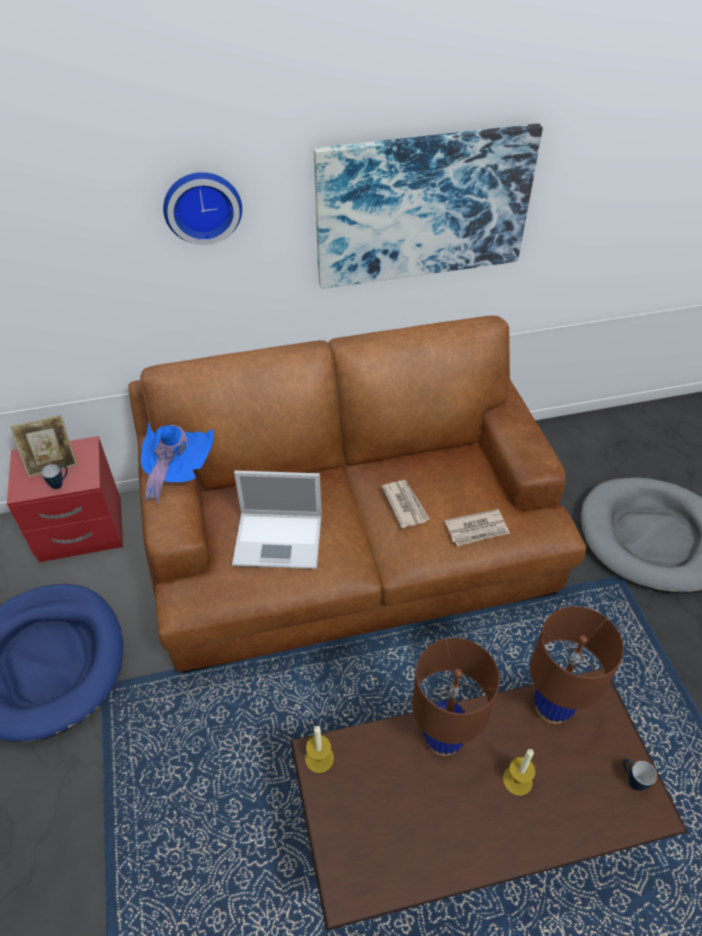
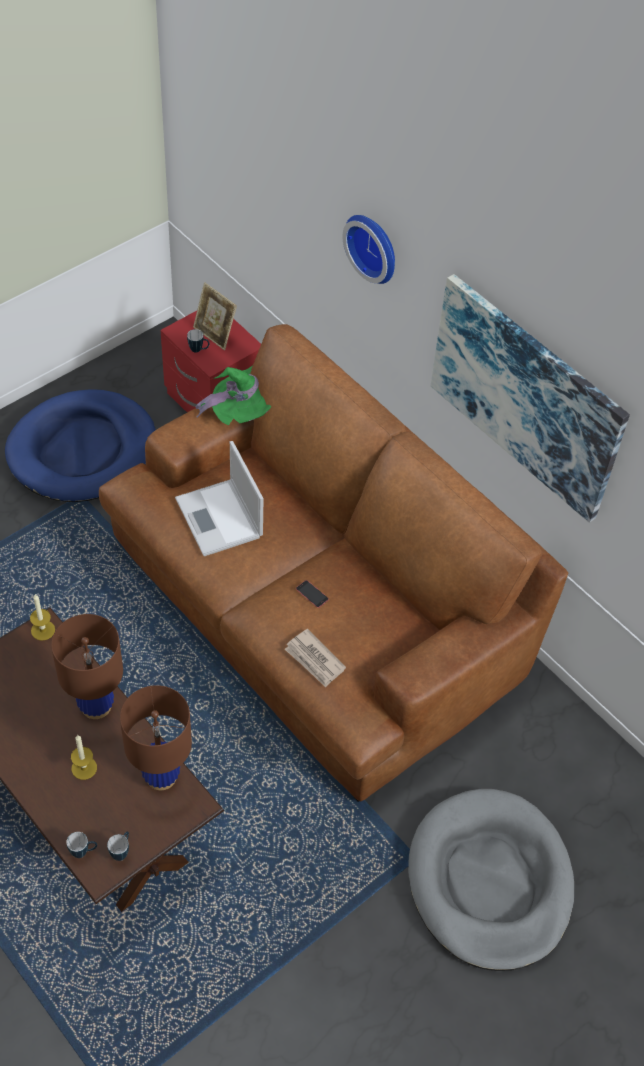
camera: 60 degrees right, 5 degrees up
(177, 467) = (243, 410): blue hat -> green hat
(405, 504) = (312, 594): newspaper -> phone
(623, 820) = (83, 852): none -> mug

